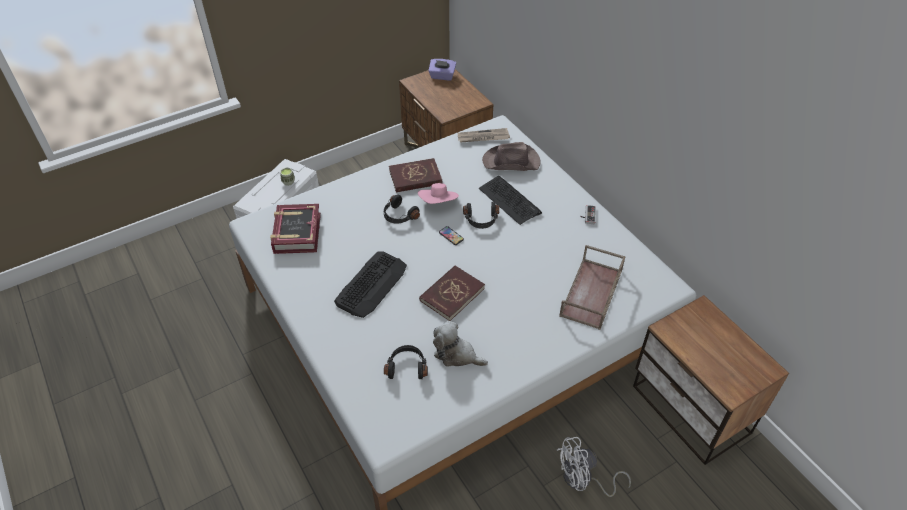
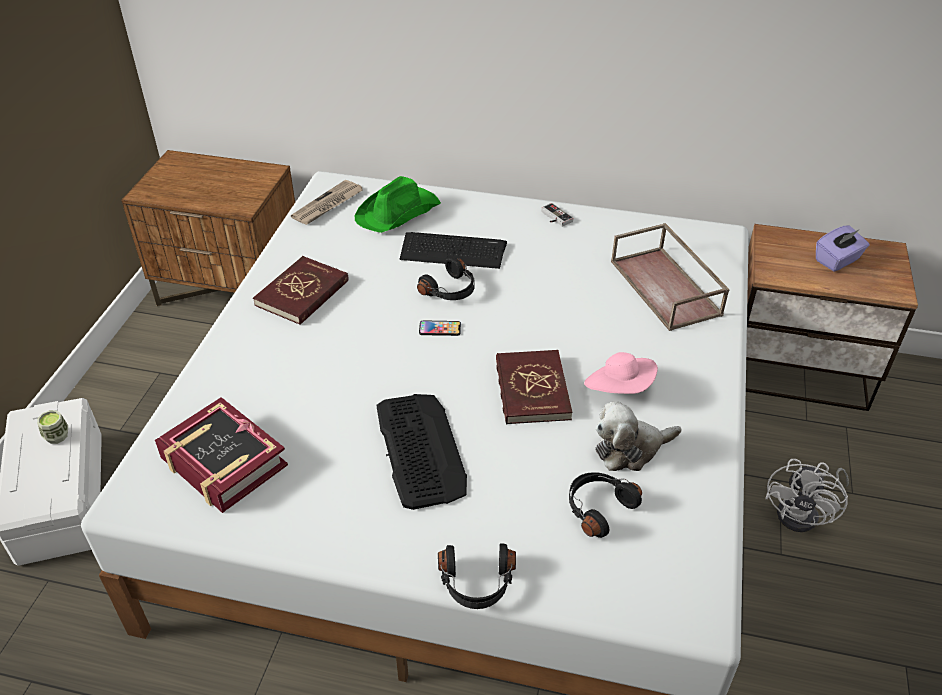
camera: 45 degrees left, 5 degrees down
(399, 216) = (343, 348): black headphones -> black headphones (477, 584)
(438, 203) = (373, 303): pink hat -> pink hat (619, 389)
(442, 76) = (179, 168): purple tissue box -> purple tissue box (837, 260)
(512, 162) = (399, 212): brown hat -> green hat

